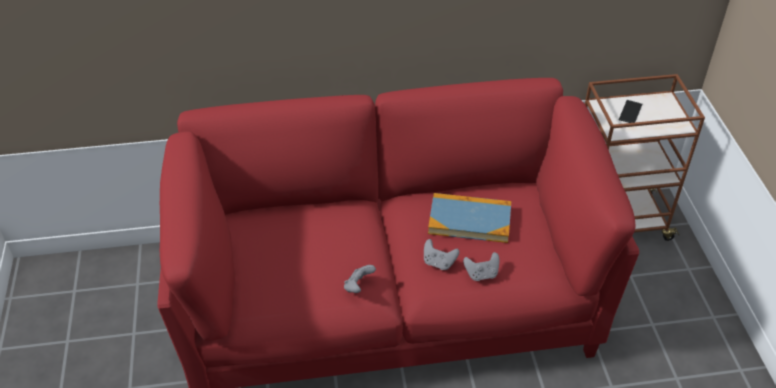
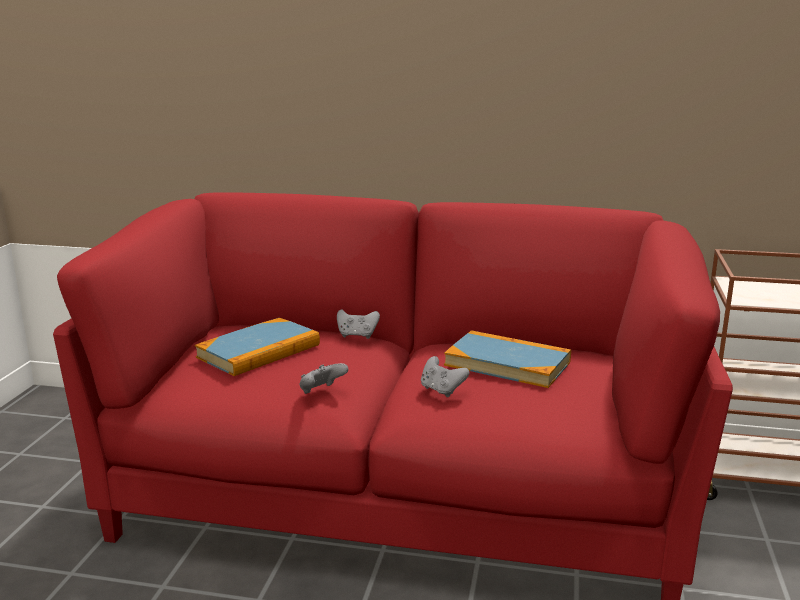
camera: 20 degrees right, 25 degrees down
(285, 251) = (259, 351): none -> book
(481, 274) = (494, 409): grey game controller -> grey game controller (357, 335)
(630, 112) = (771, 289): phone -> none

